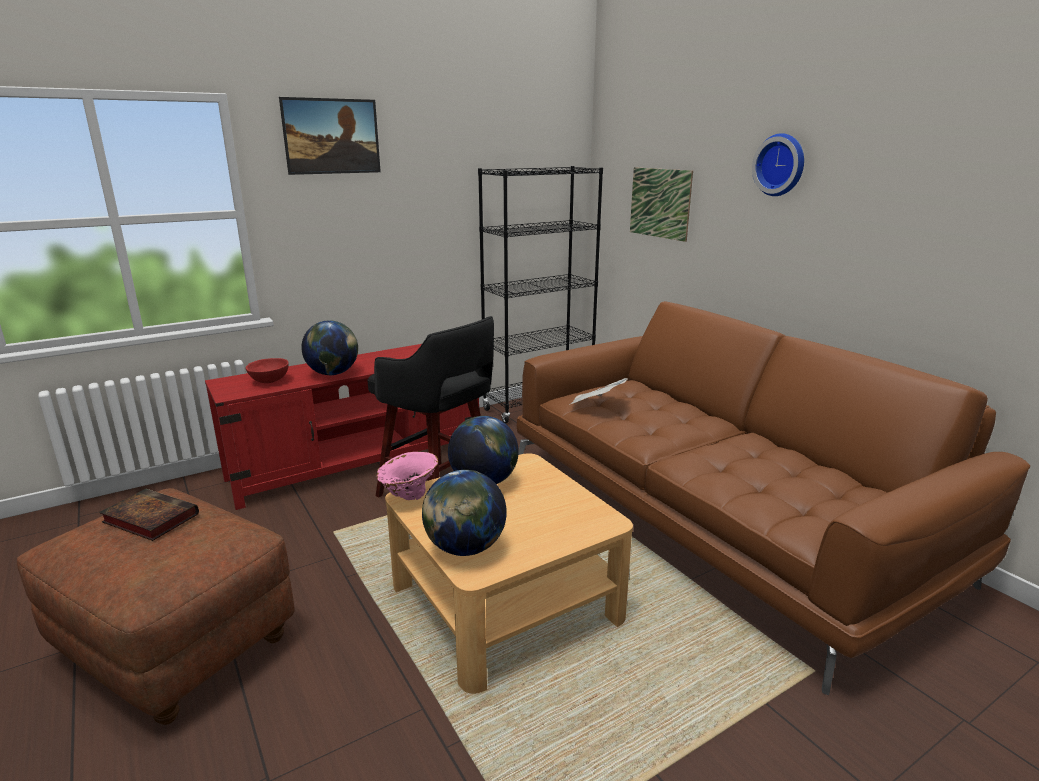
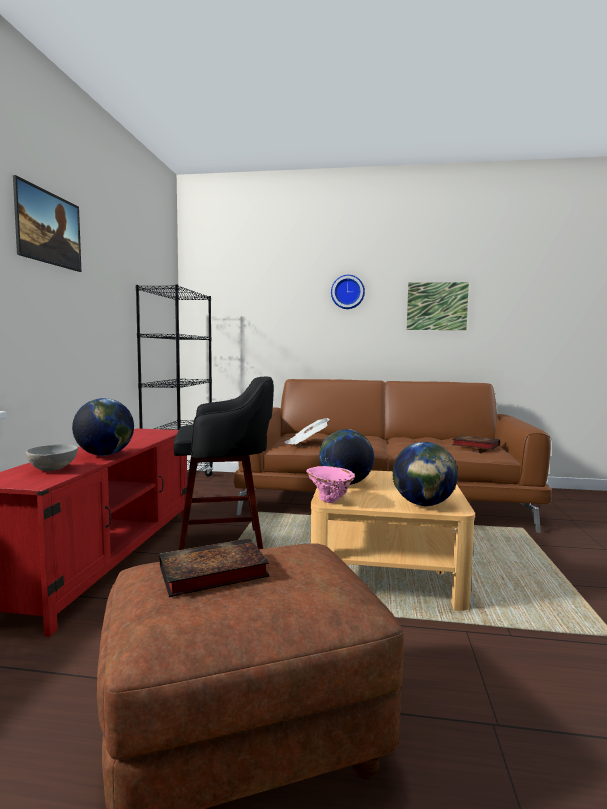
camera: 50 degrees left, 15 degrees down
(270, 381) = (54, 469): red bowl -> grey bowl
(660, 203) = (254, 320): picture -> picture (437, 306)
(812, 498) = (474, 445): none -> book

